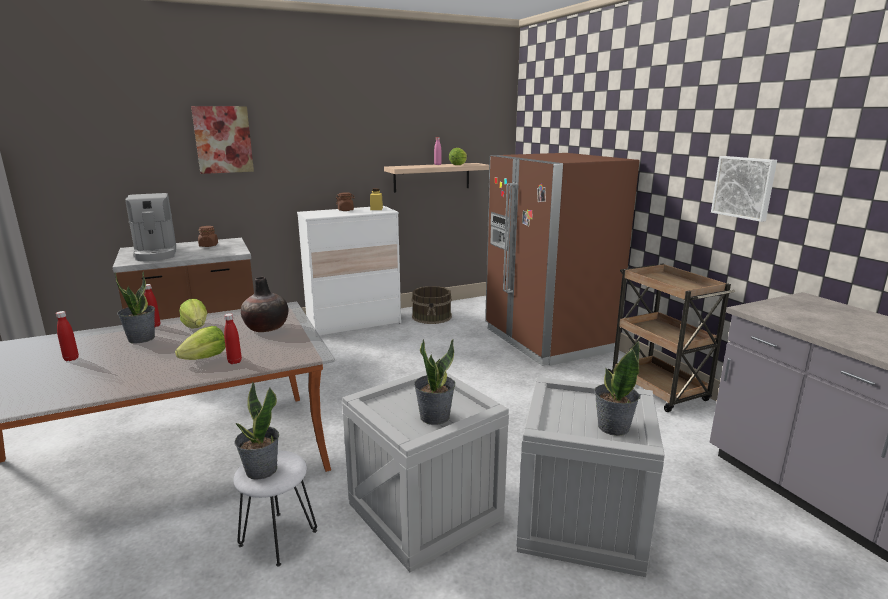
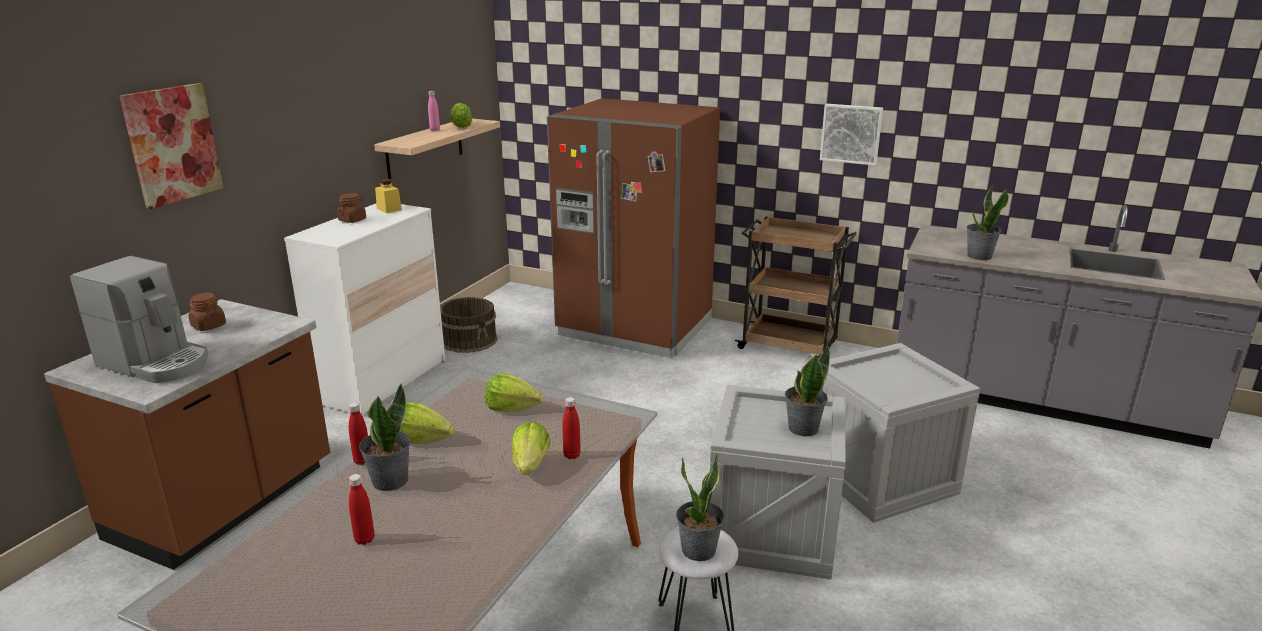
camera: 40 degrees left, 5 degrees up
(266, 328) = (511, 409): vase -> lettuce
(612, 427) = (919, 382): potted plant -> potted plant (979, 256)

